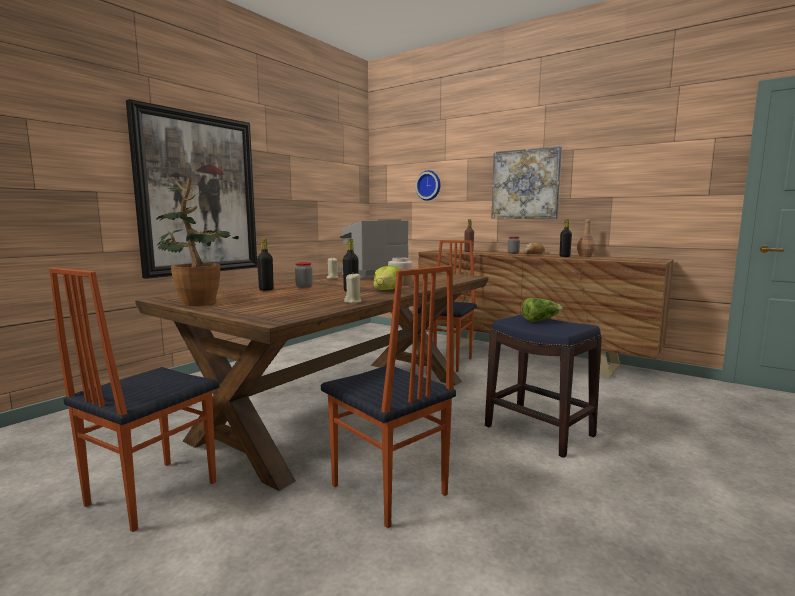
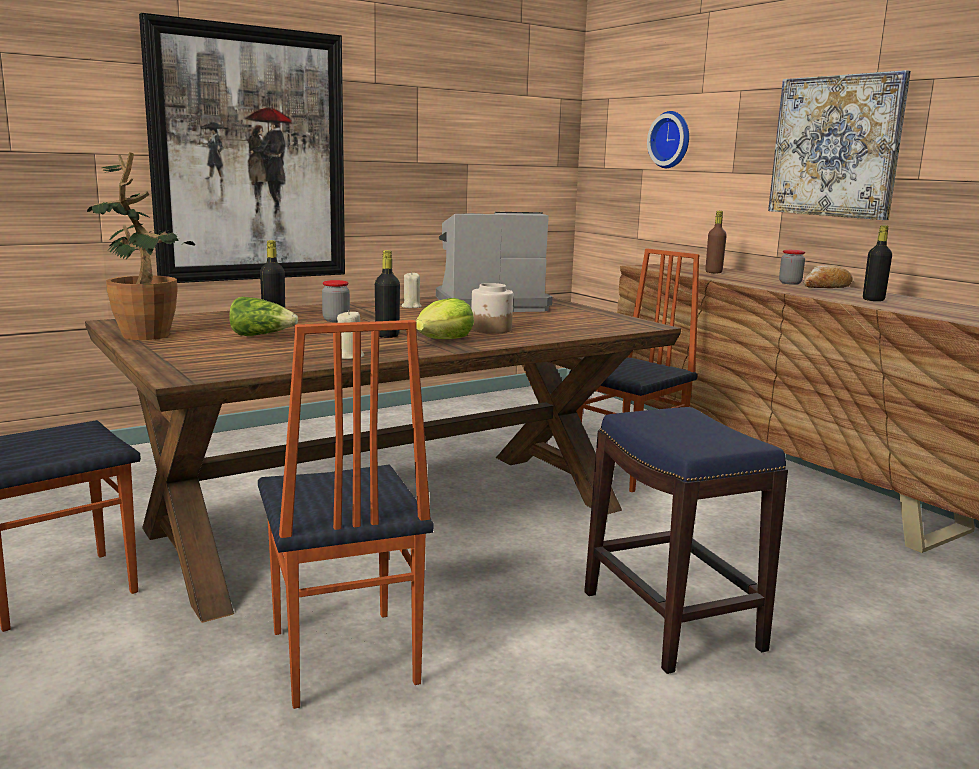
camera: 20 degrees right, 5 degrees up
(540, 320) = (689, 424): lettuce -> lettuce (261, 335)
(585, 256) = (923, 302): brown bottle -> none

